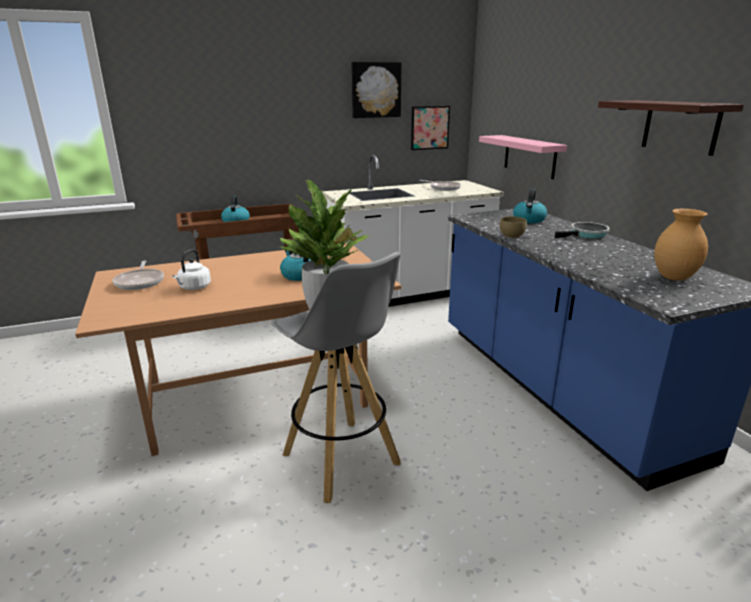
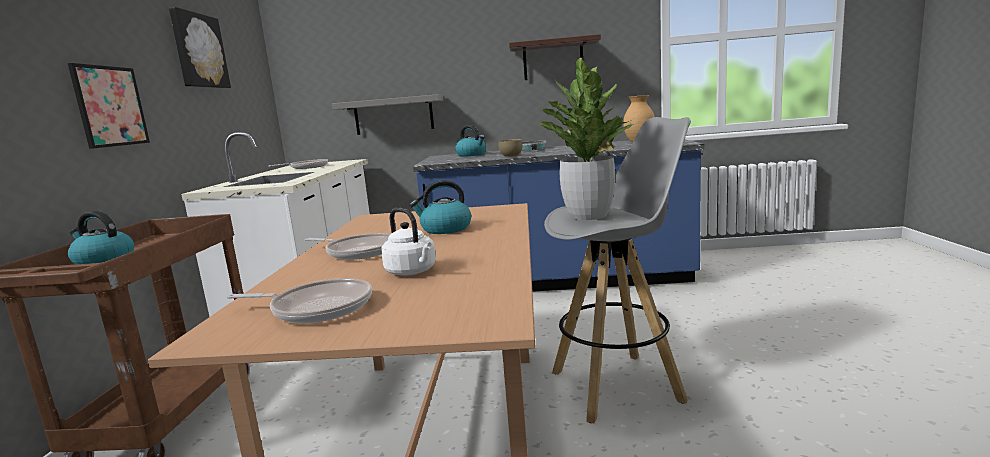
camera: 65 degrees left, 10 degrees down
(242, 266) = (359, 252): none -> frying pan
(430, 127) = (251, 104): picture -> picture (110, 106)
(529, 156) = (393, 115): pink shelf -> grey shelf

